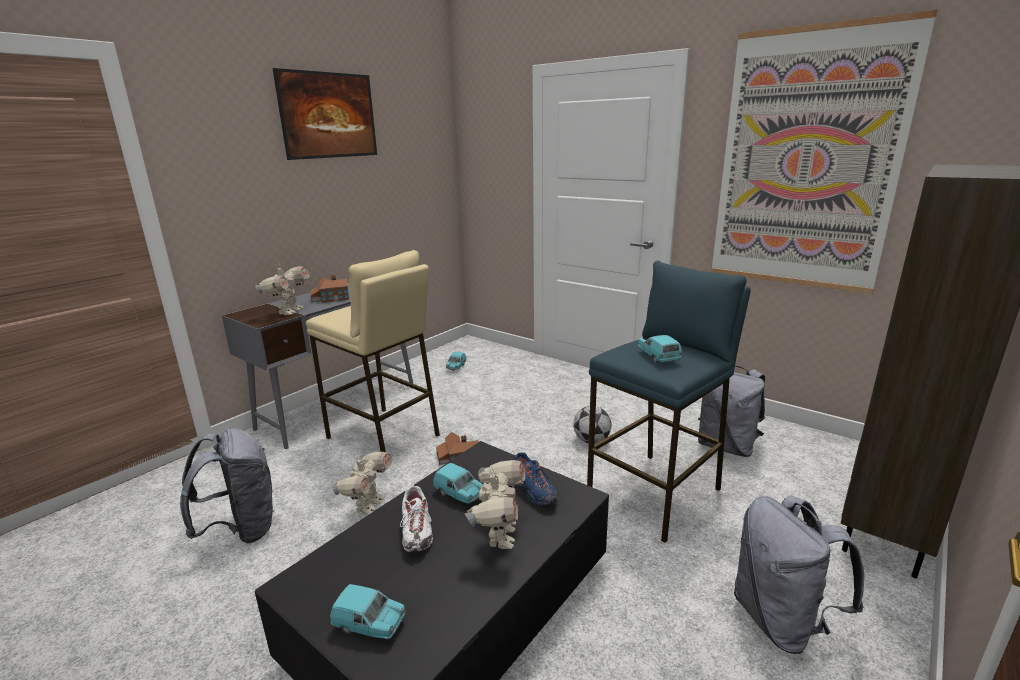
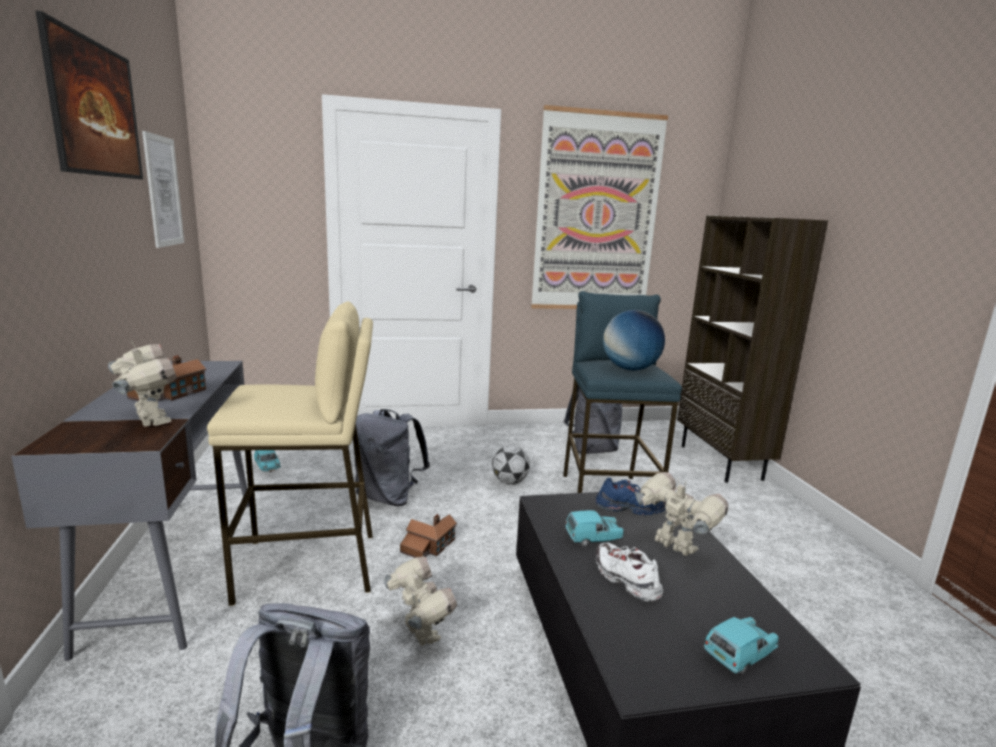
camera: 50 degrees left, 5 degrees down
(408, 160) = (163, 191): none -> picture
(416, 531) = (625, 580): white shoe -> white shoe turned 150 degrees counterclockwise
(658, 357) = (630, 369): turquoise toy car -> globe
(781, 621) = (764, 532): grey backpack -> grey backpack (388, 497)

